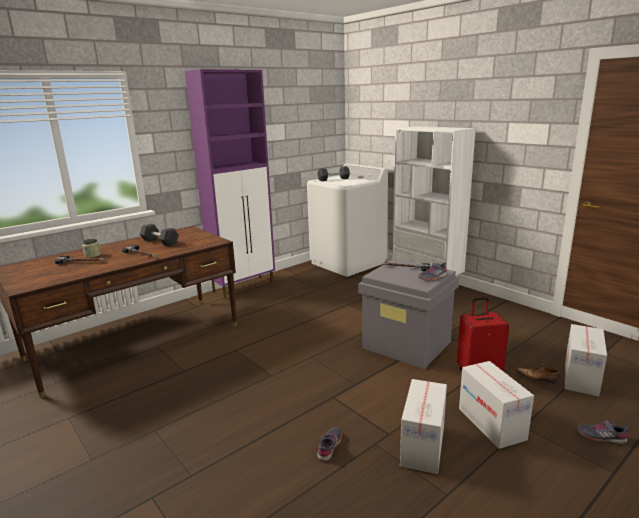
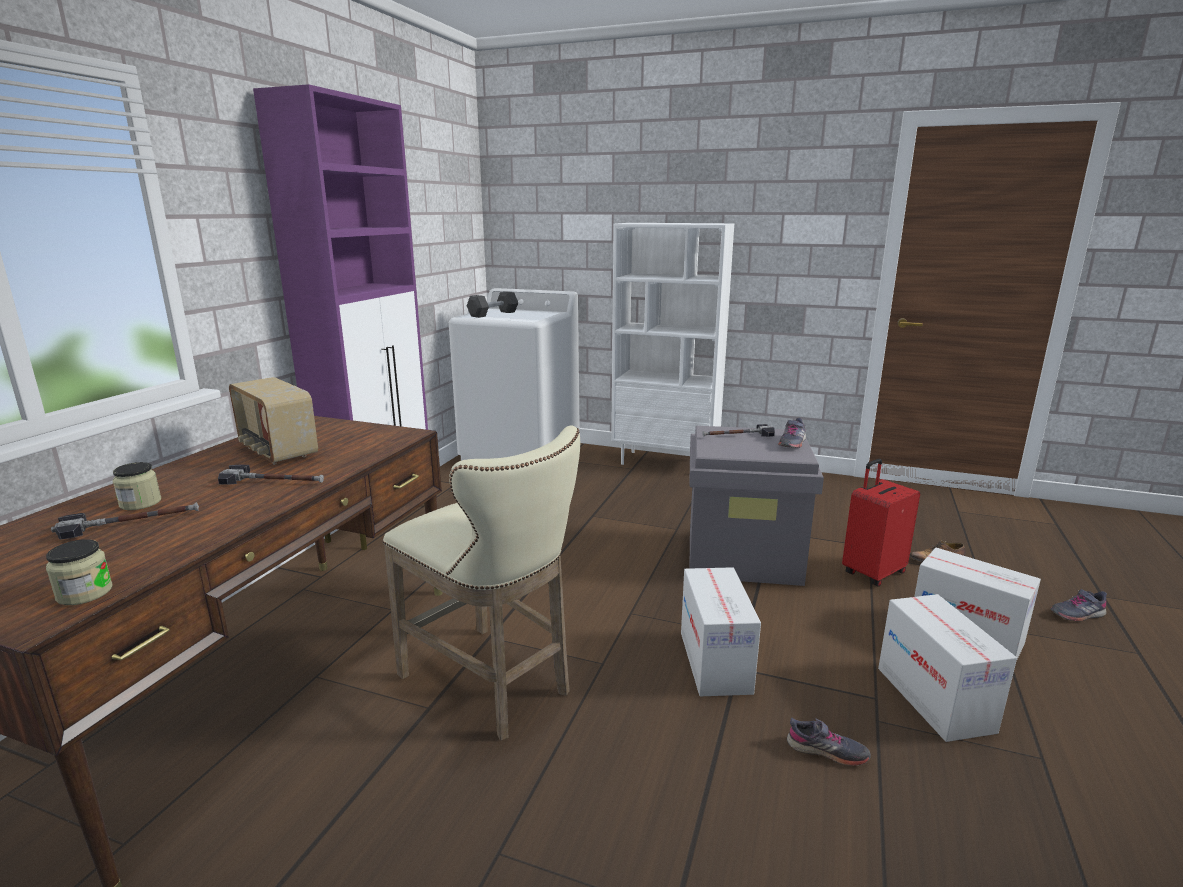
camera: 30 degrees left, 0 degrees up
(41, 282) = (85, 593): none -> jar
(160, 242) = (277, 452): grey dumbbell -> radio
(216, 370) = (492, 686): none -> beige stool
(330, 446) = (827, 751): grey shoe -> grey shoe turned 120 degrees clockwise
(581, 377) = (974, 547): cardboard box -> cardboard box (715, 662)

